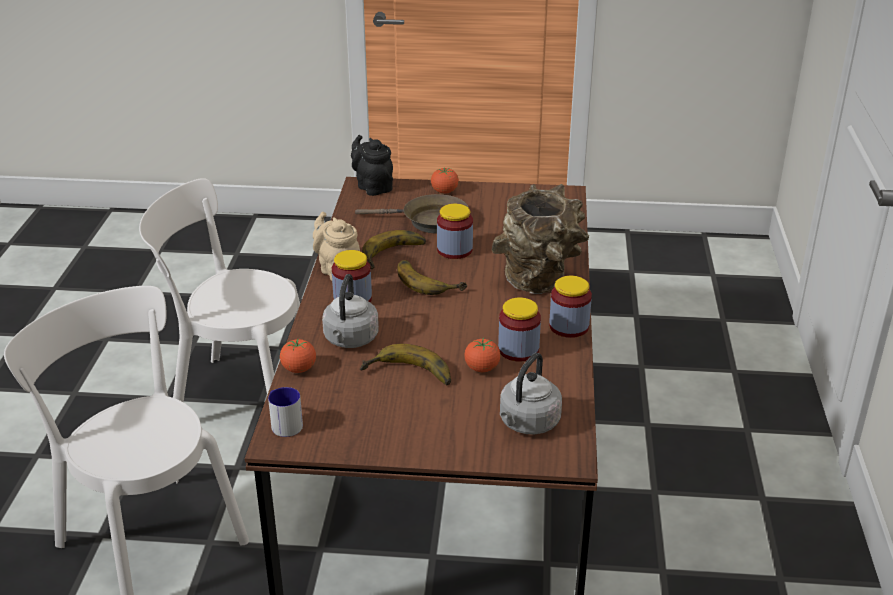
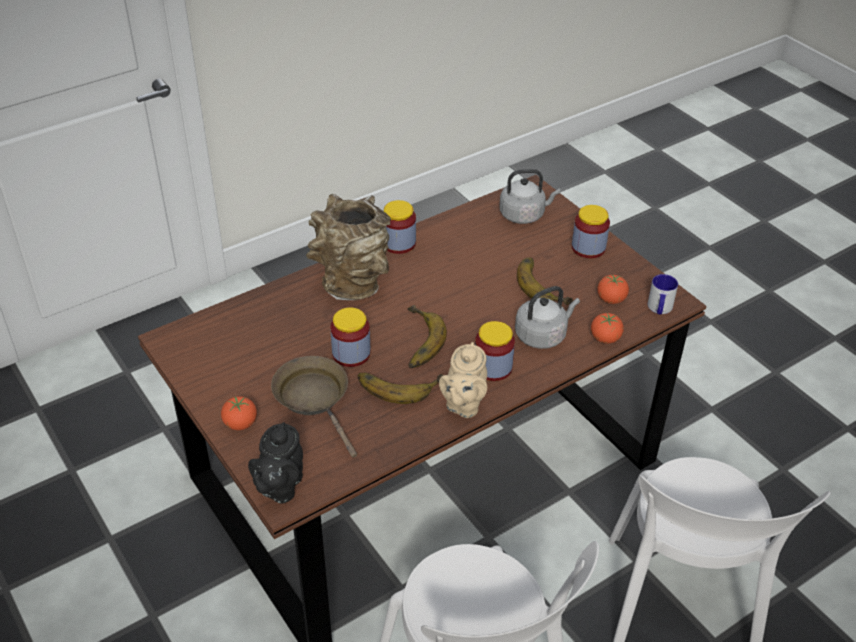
camera: 130 degrees left, 10 degrees up
(482, 368) = (495, 257): tomato -> tomato (611, 300)
(518, 350) = (454, 252): jar -> jar (588, 248)

